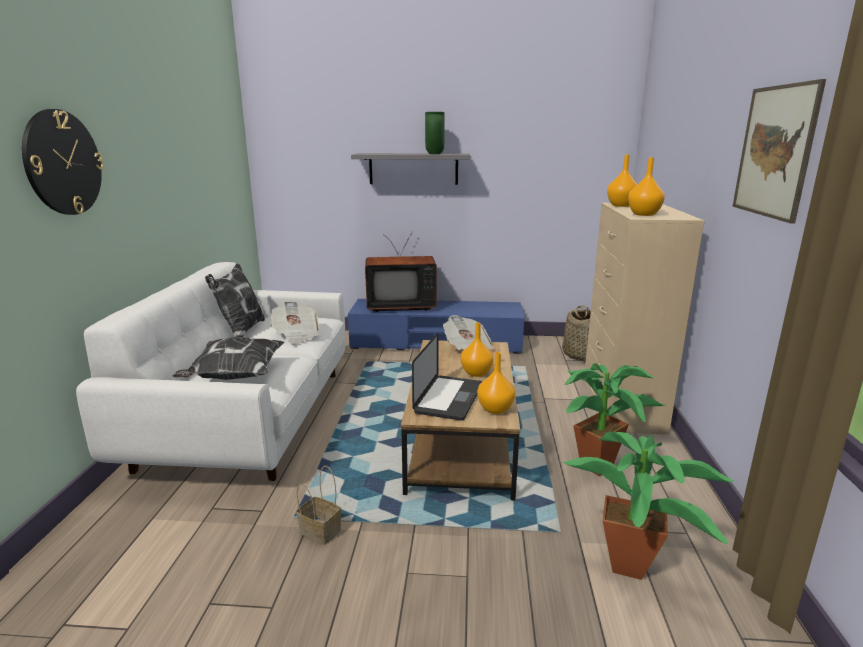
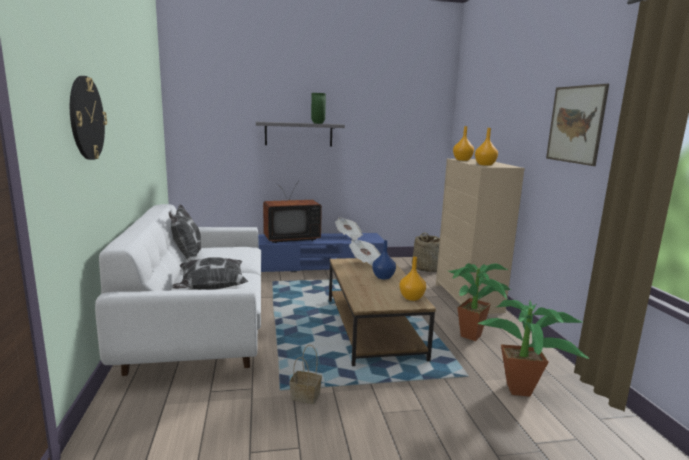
camera: 15 degrees left, 5 degrees down
(296, 335) = (236, 258): newspaper -> newspaper (348, 236)
(449, 398) = (376, 294): laptop -> none
(475, 373) = (383, 277): orange vase -> blue vase

